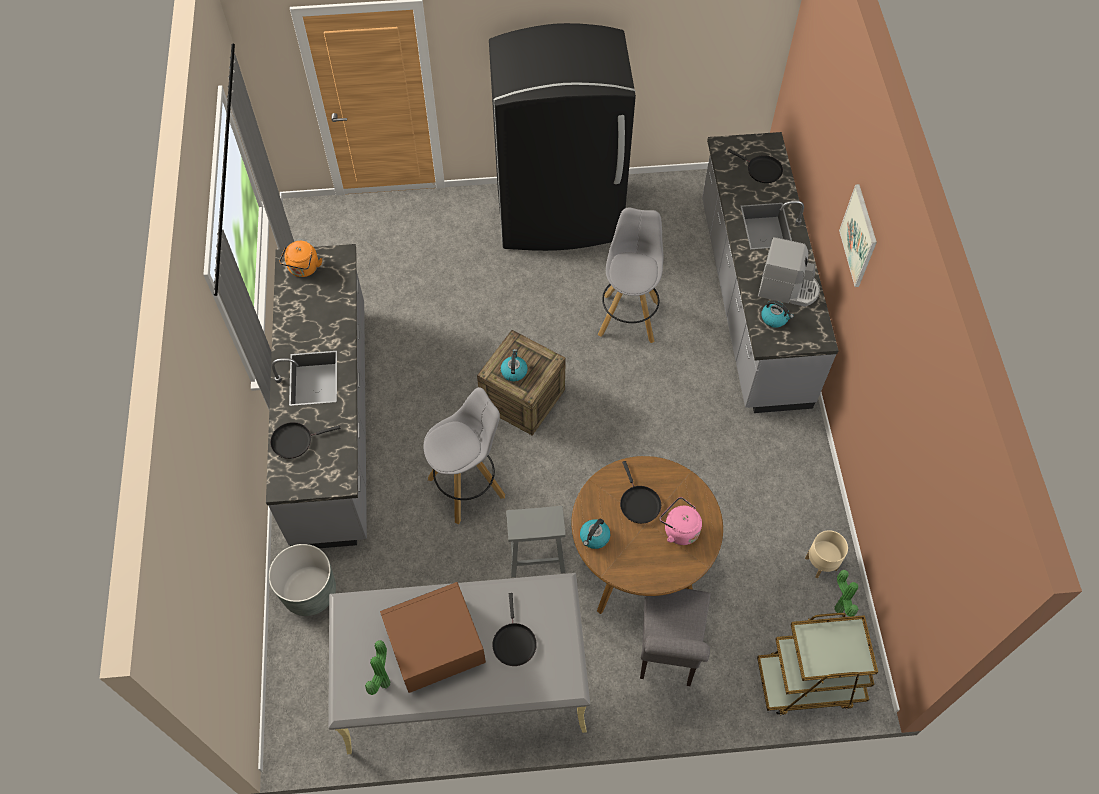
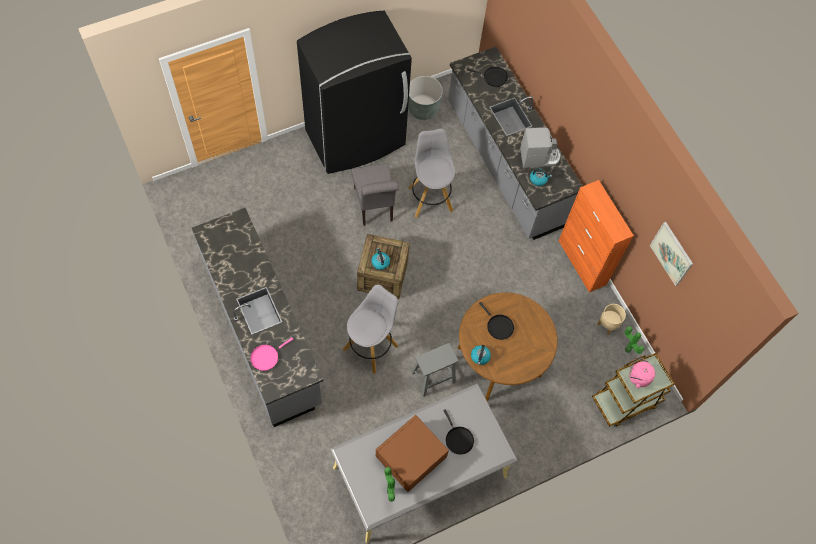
camera: 25 degrees left, 5 degrees up
(295, 441) = (266, 357): black frying pan -> pink frying pan
(303, 269) = (217, 236): orange kettle -> none
(309, 592) = (297, 450): grey planter -> grey planter (423, 108)
(668, 651) = (537, 410): grey chair -> grey chair (374, 207)
(679, 529) = (529, 335): pink kettle -> pink kettle (637, 377)
(814, 465) = (582, 263): none -> orange cabinet
(859, 236) = (585, 118): picture -> picture (671, 253)

